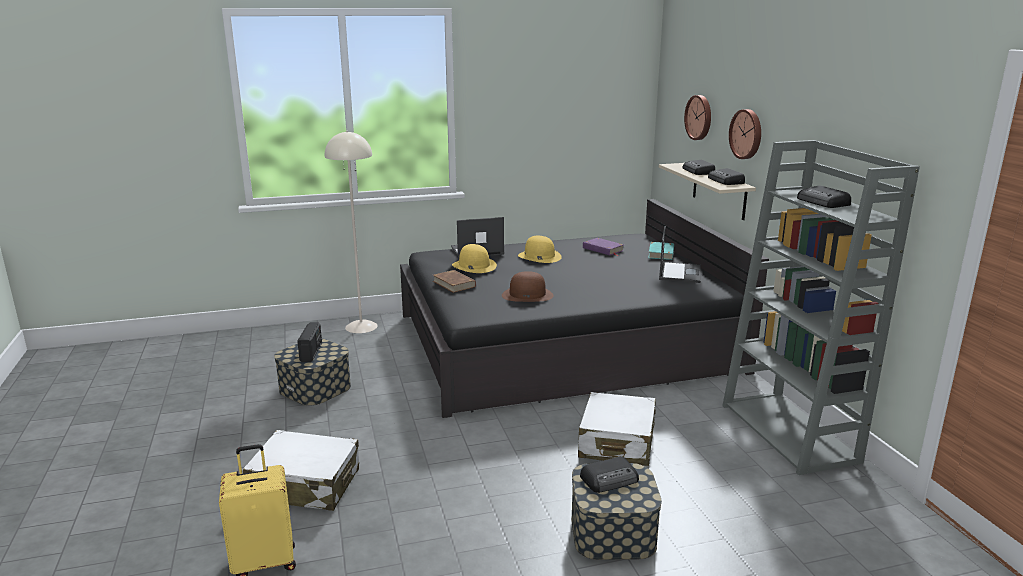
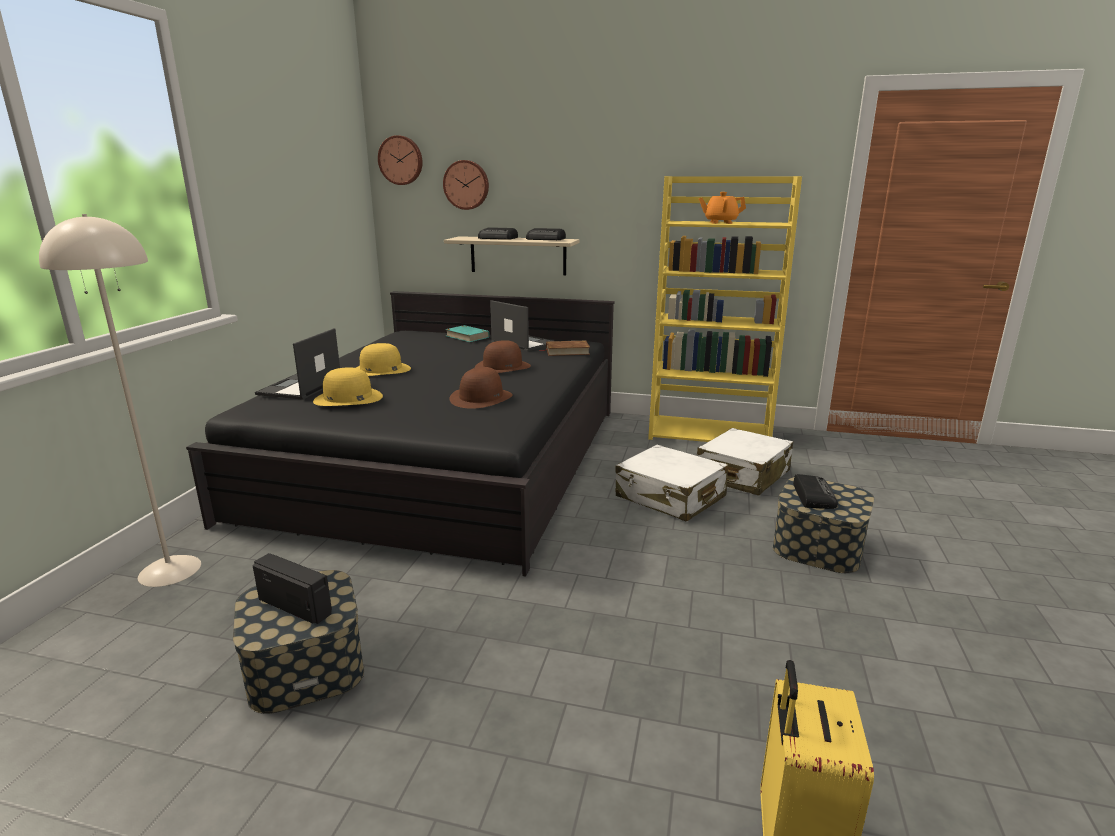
camera: 60 degrees left, 0 degrees up
(305, 485) = (599, 748): white suitcase -> white suitcase (742, 475)
(454, 284) = (382, 420): brown book -> brown book (567, 351)
(603, 249) = (414, 348): purple book -> none
(604, 283) = (502, 367): none -> brown hat
(747, 134) = (555, 189): wall clock -> wall clock (401, 160)
(790, 433) = (710, 433): grey bookcase -> yellow bookcase
(823, 202) = (720, 222): radio -> orange teapot

